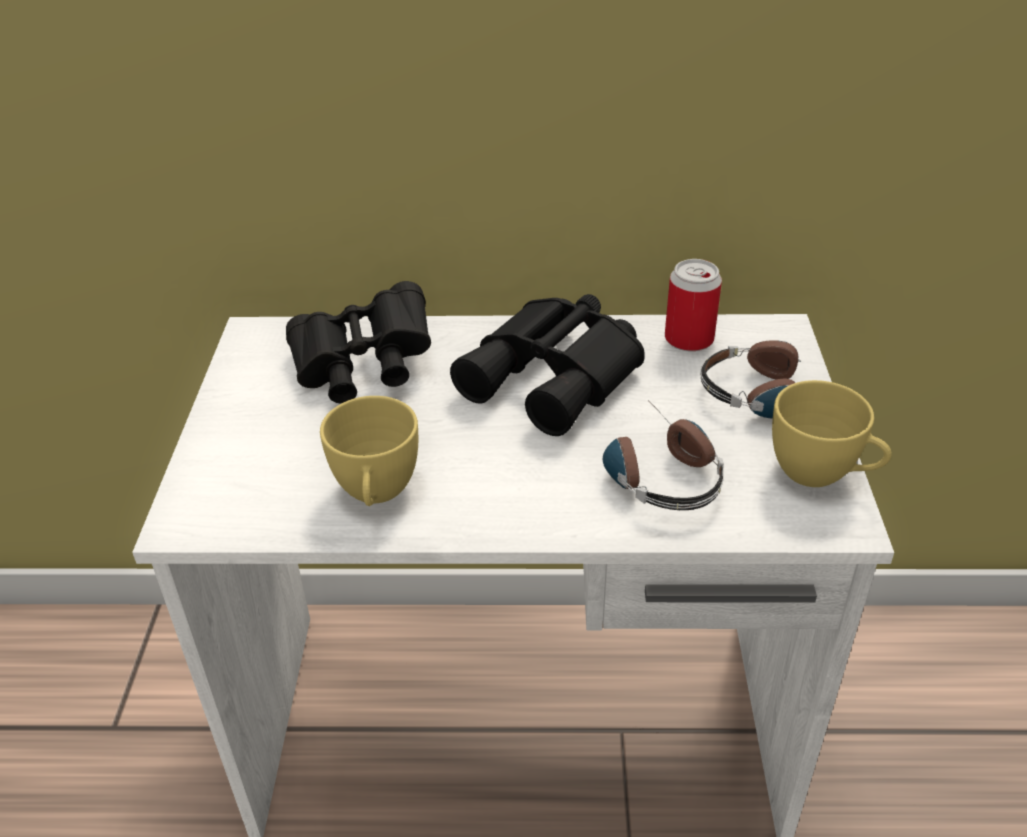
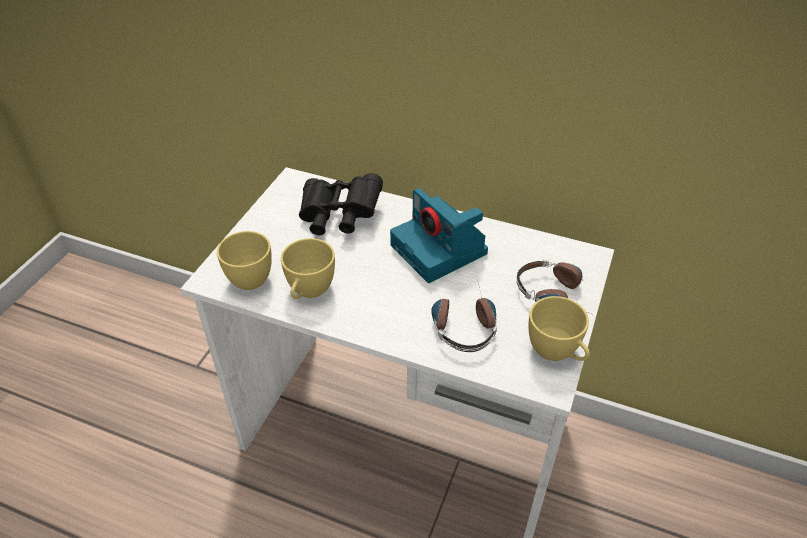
camera: 20 degrees right, 5 degrees up
(255, 495) = (250, 275): none -> yellow cup
(557, 377) = (440, 250): black binoculars -> camera
(689, 339) = (530, 247): can -> none

